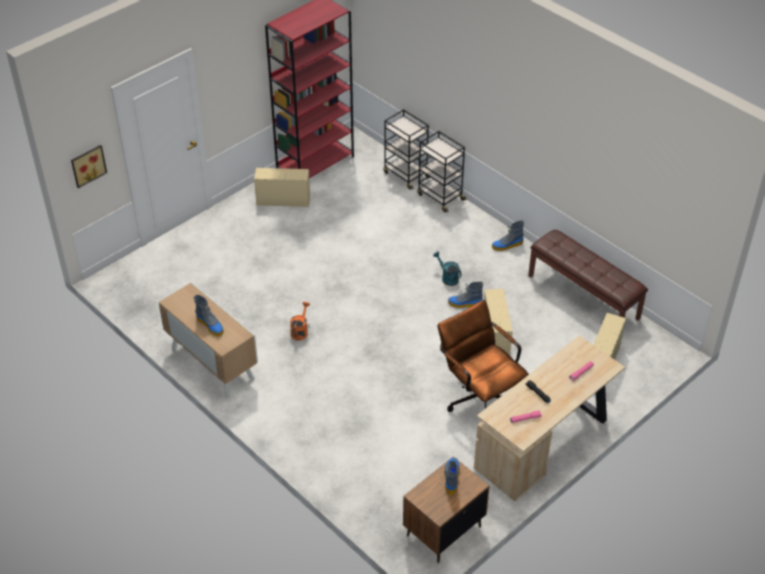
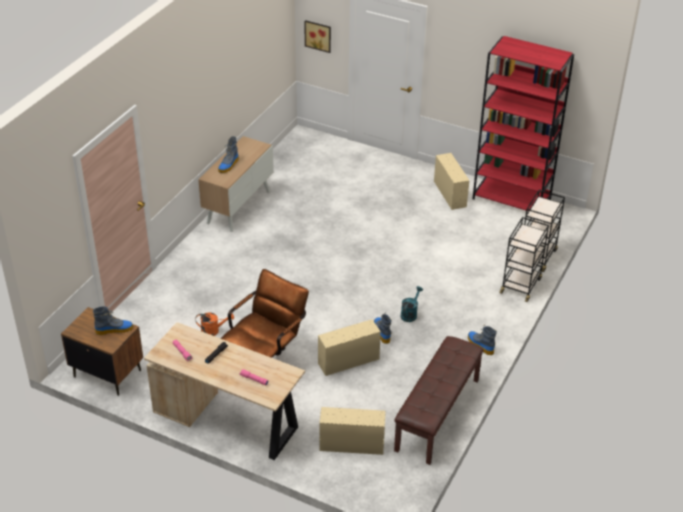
camera: 70 degrees right, 5 degrees down
(300, 331) = (296, 242): orange watering can -> orange watering can (213, 330)

